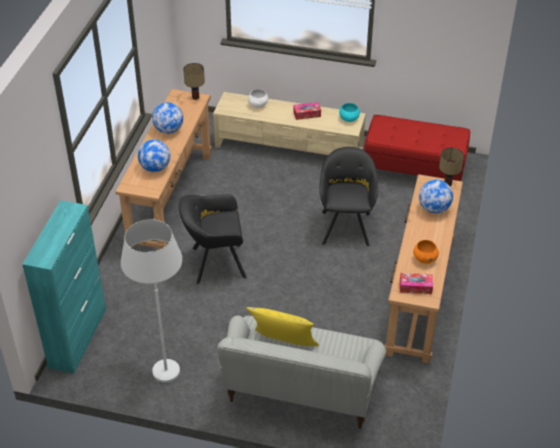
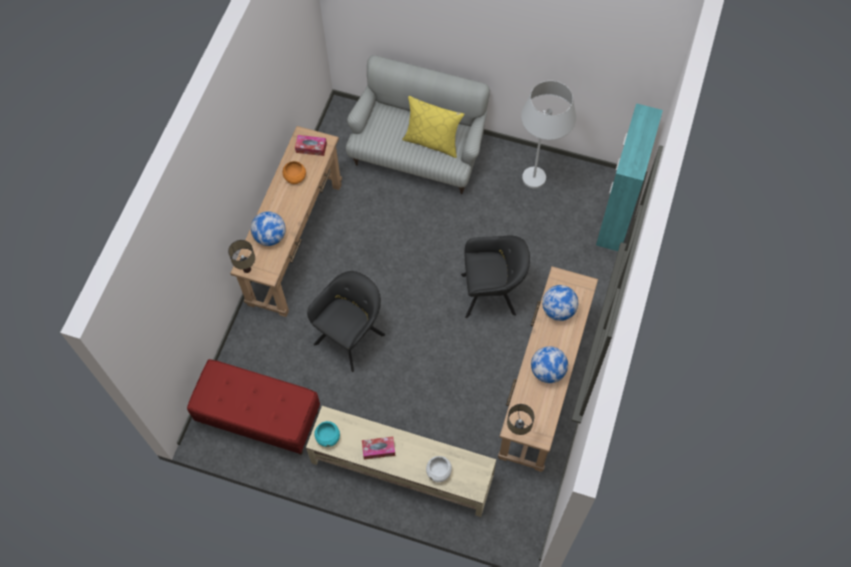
camera: 175 degrees left, 20 degrees up
(346, 226) = (352, 336): black armchair -> black armchair turned 150 degrees counterclockwise

